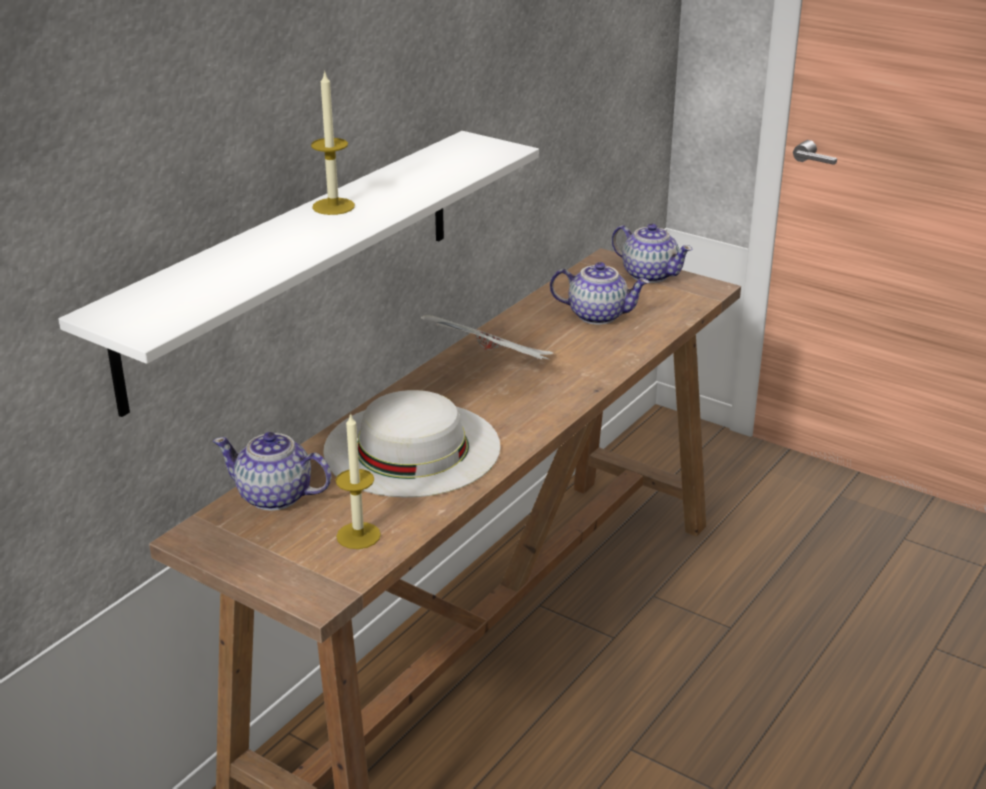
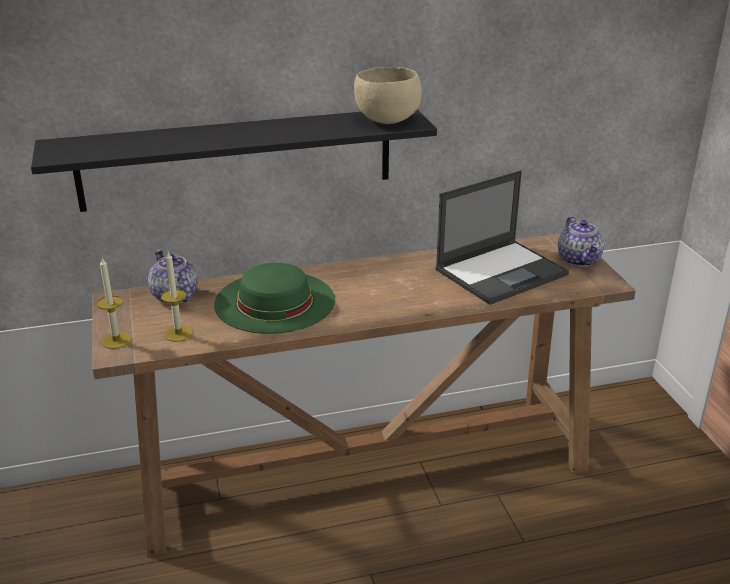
camera: 40 degrees right, 0 degrees up
(295, 263) = (237, 159): white shelf -> black shelf
(333, 206) = (255, 127): candle -> candle (116, 340)
(412, 448) = (274, 301): white hat -> green hat
(469, 155) = (386, 121): none -> beige bowl
(493, 370) = (385, 278): newspaper -> none
(598, 315) = (502, 271): teapot -> laptop

